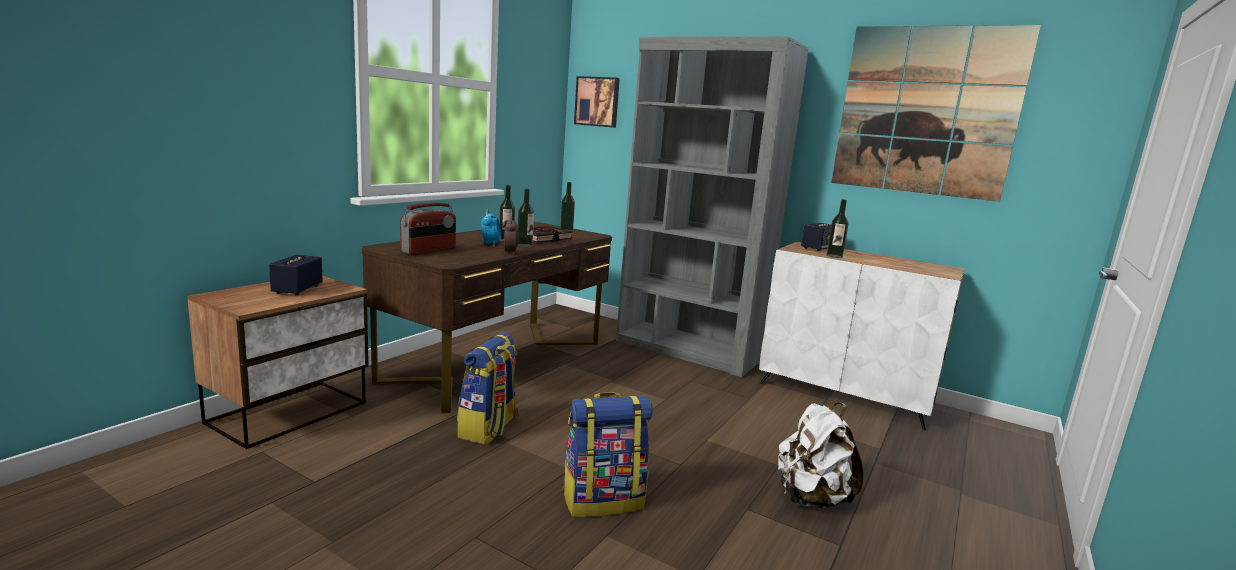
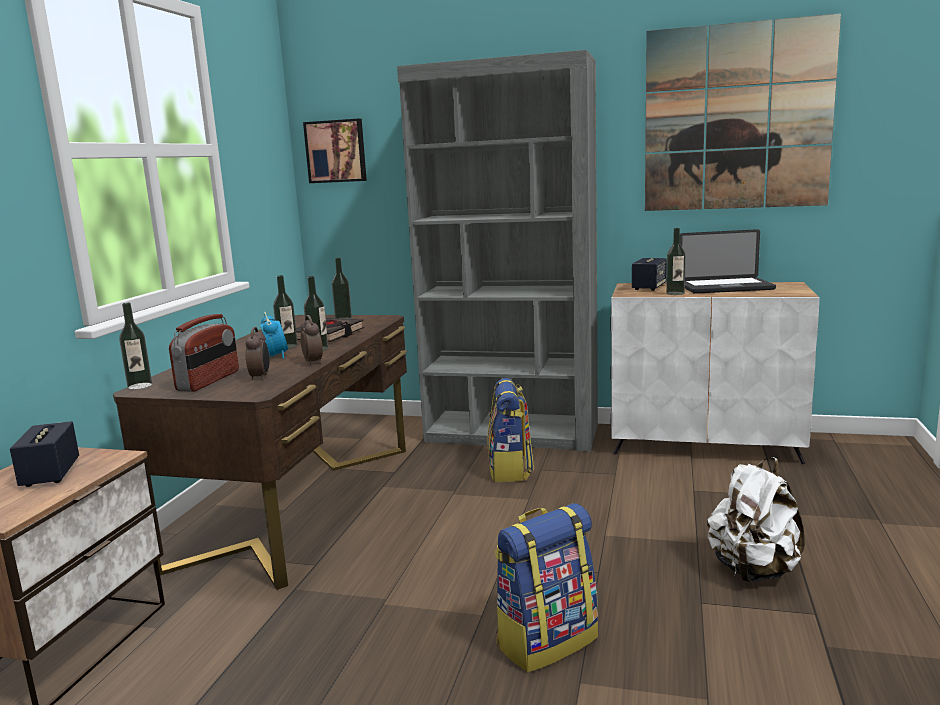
camera: 15 degrees left, 0 degrees up
(383, 245) = (140, 386): none -> bottle
(464, 255) = (260, 377): none -> alarm clock
(489, 428) = (351, 593): backpack -> backpack (510, 470)
(885, 260) = (725, 287): none -> laptop

